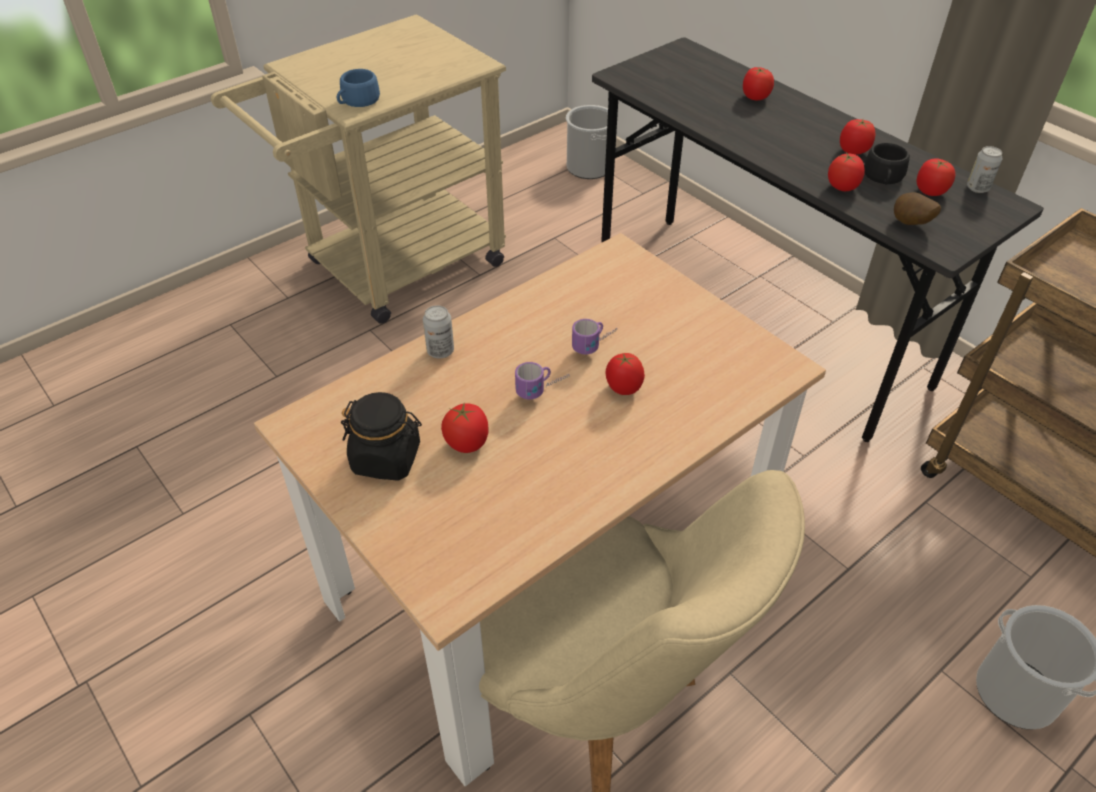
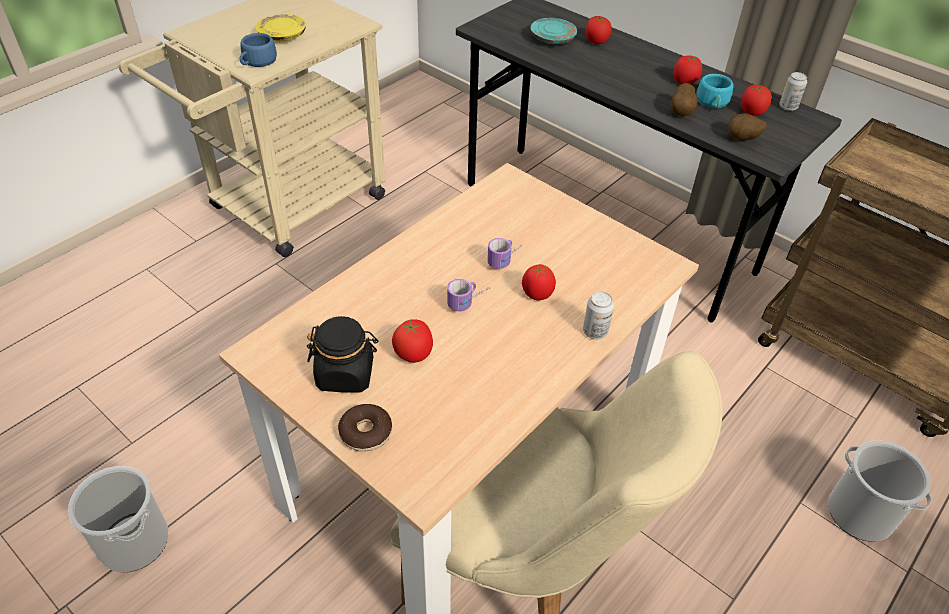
camera: 10 degrees left, 0 degrees up
(391, 74) = (282, 36): none -> yellow plate
(395, 526) = (366, 432): none -> donut
(440, 351) = (373, 276): can -> can (595, 332)
(589, 167) = (444, 109): bucket -> bucket (134, 541)
(703, 92) = (552, 39): none -> turquoise plate
(842, 187) = (682, 112): tomato -> potato
(883, 178) = (712, 103): black cup -> turquoise cup

